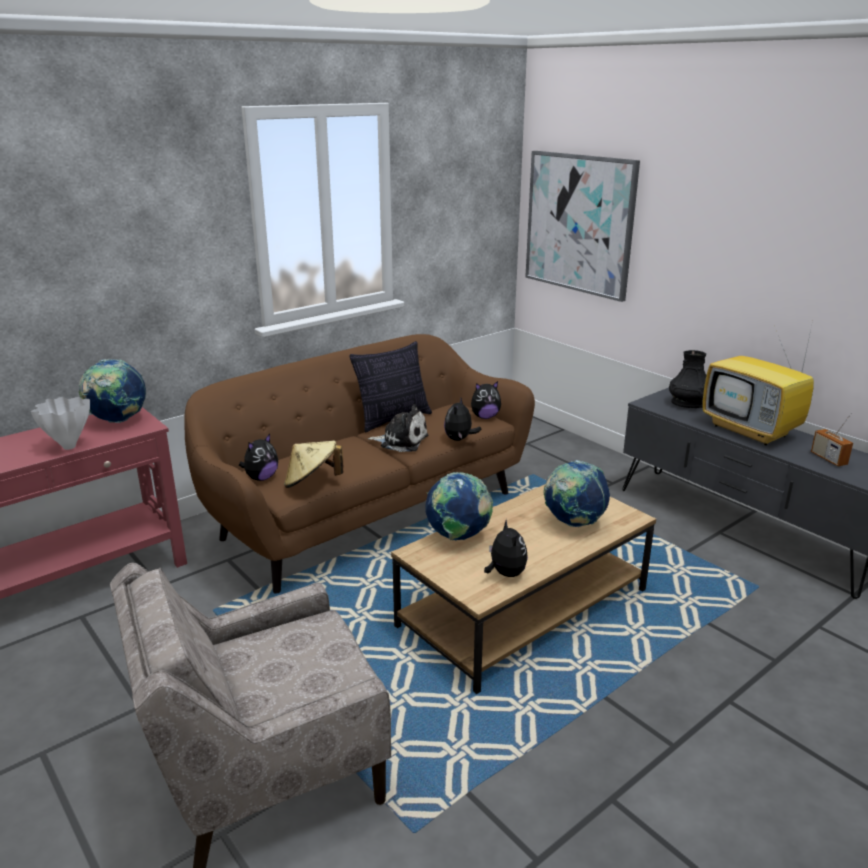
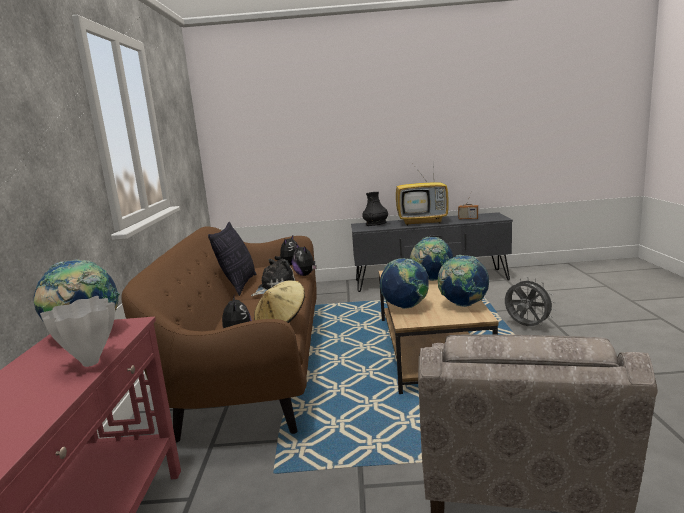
camera: 50 degrees left, 10 degrees down
(505, 573) = (463, 305): plush toy -> globe
(579, 224) = (257, 139): picture -> none
(688, 669) = (526, 326): none -> grey fan

